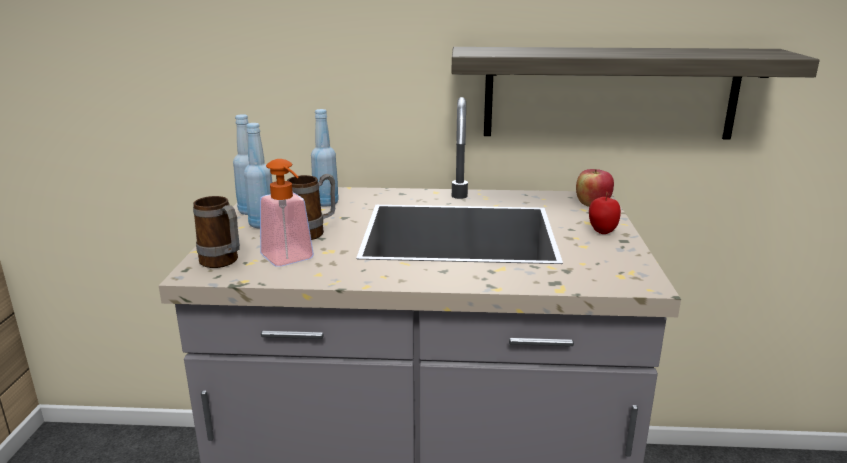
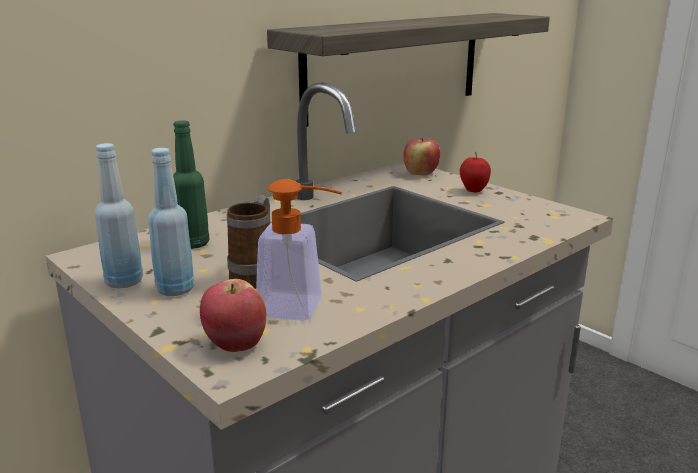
camera: 45 degrees left, 0 degrees up
(223, 263) = (235, 344): mug -> apple
(326, 203) = (192, 244): blue bottle -> green bottle

